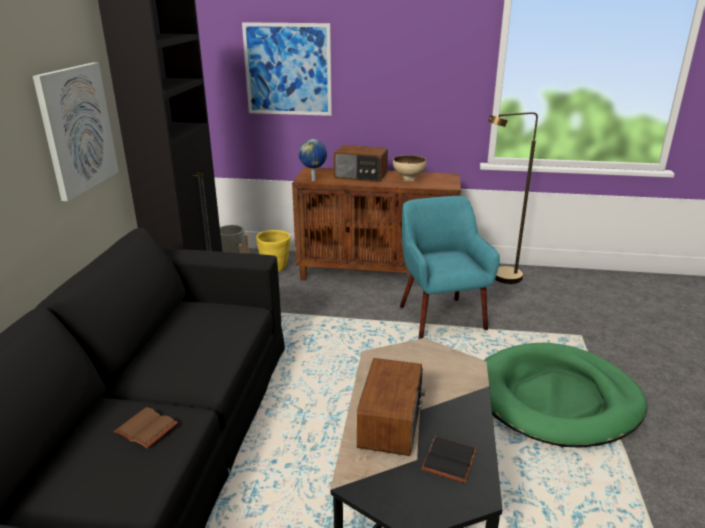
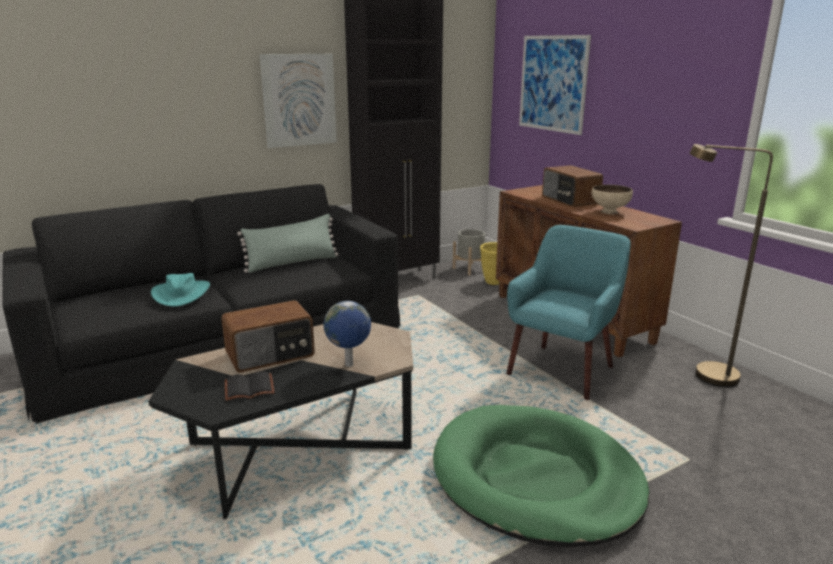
camera: 50 degrees right, 5 degrees down
(144, 429) = (181, 294): brown book -> turquoise hat
(178, 331) = (292, 263): none -> green pillow
(314, 180) = (521, 193): globe -> globe (349, 365)

